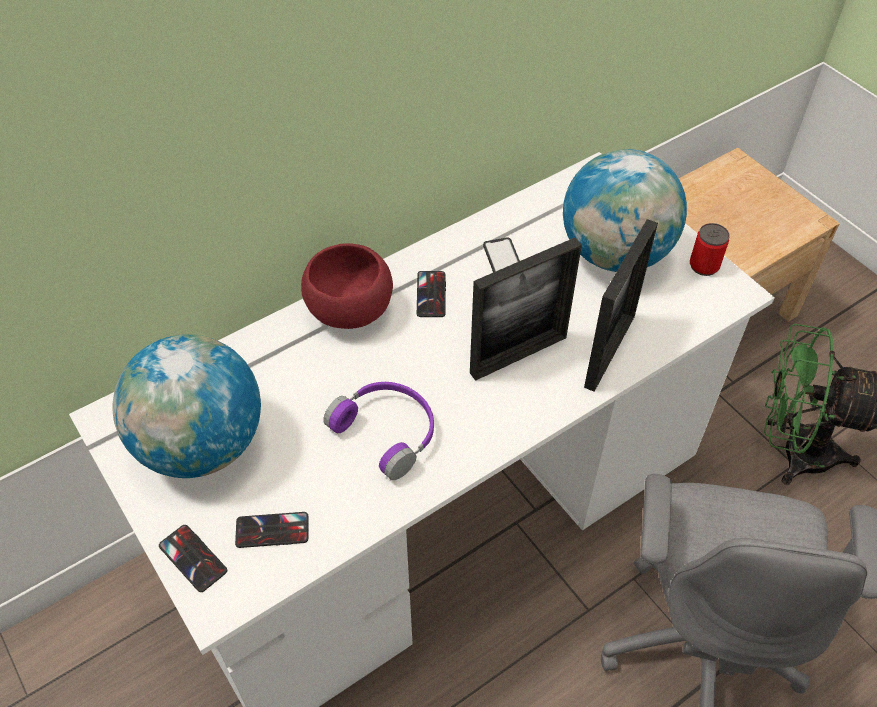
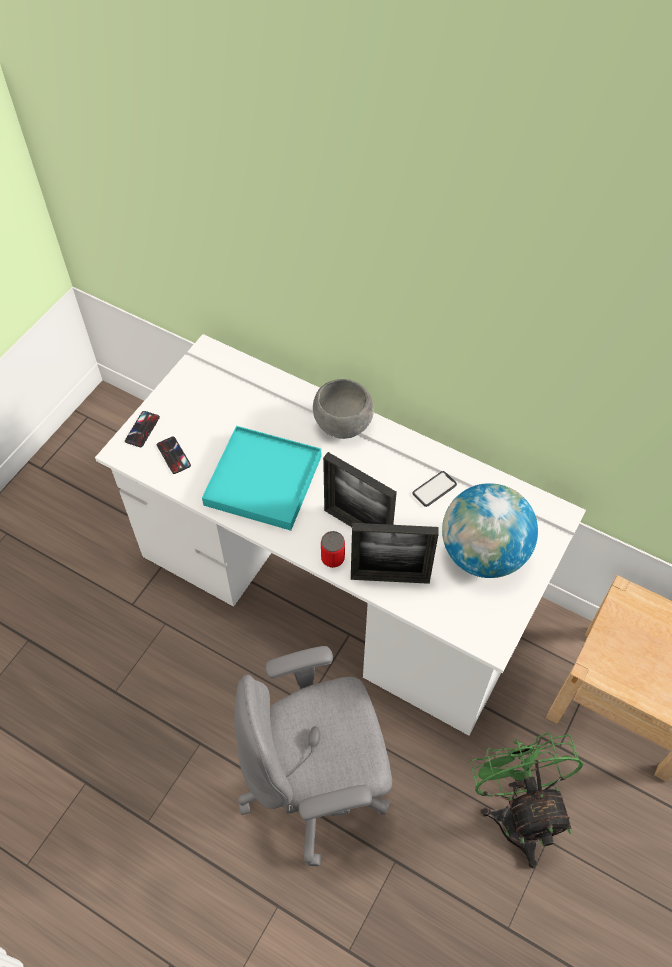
camera: 65 degrees right, 5 degrees up
(201, 444) = (211, 399): globe -> none
(350, 310) = (343, 424): red bowl -> grey bowl
(388, 431) = (263, 481): purple headphones -> turquoise tray
(431, 294) = (381, 460): phone -> none
(704, 266) = (506, 614): can -> can (332, 558)

